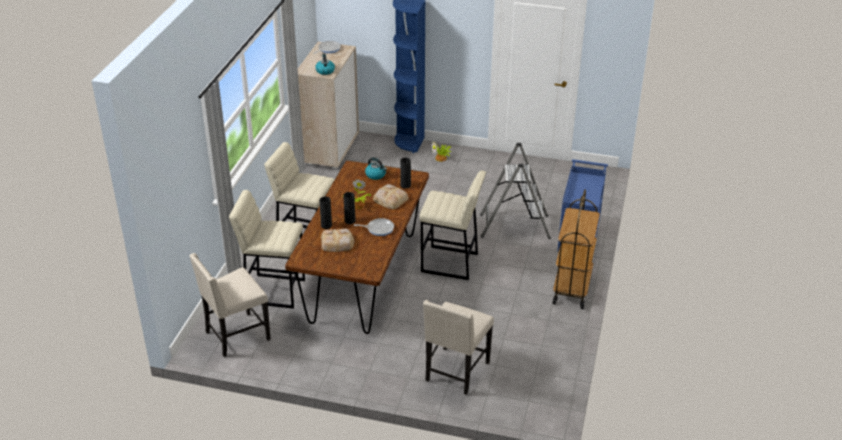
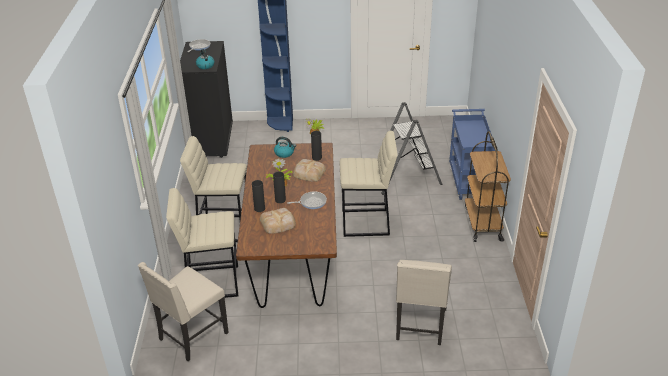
camera: 15 degrees left, 0 degrees up
(330, 151) = (212, 143): beige cabinet -> black cabinet

